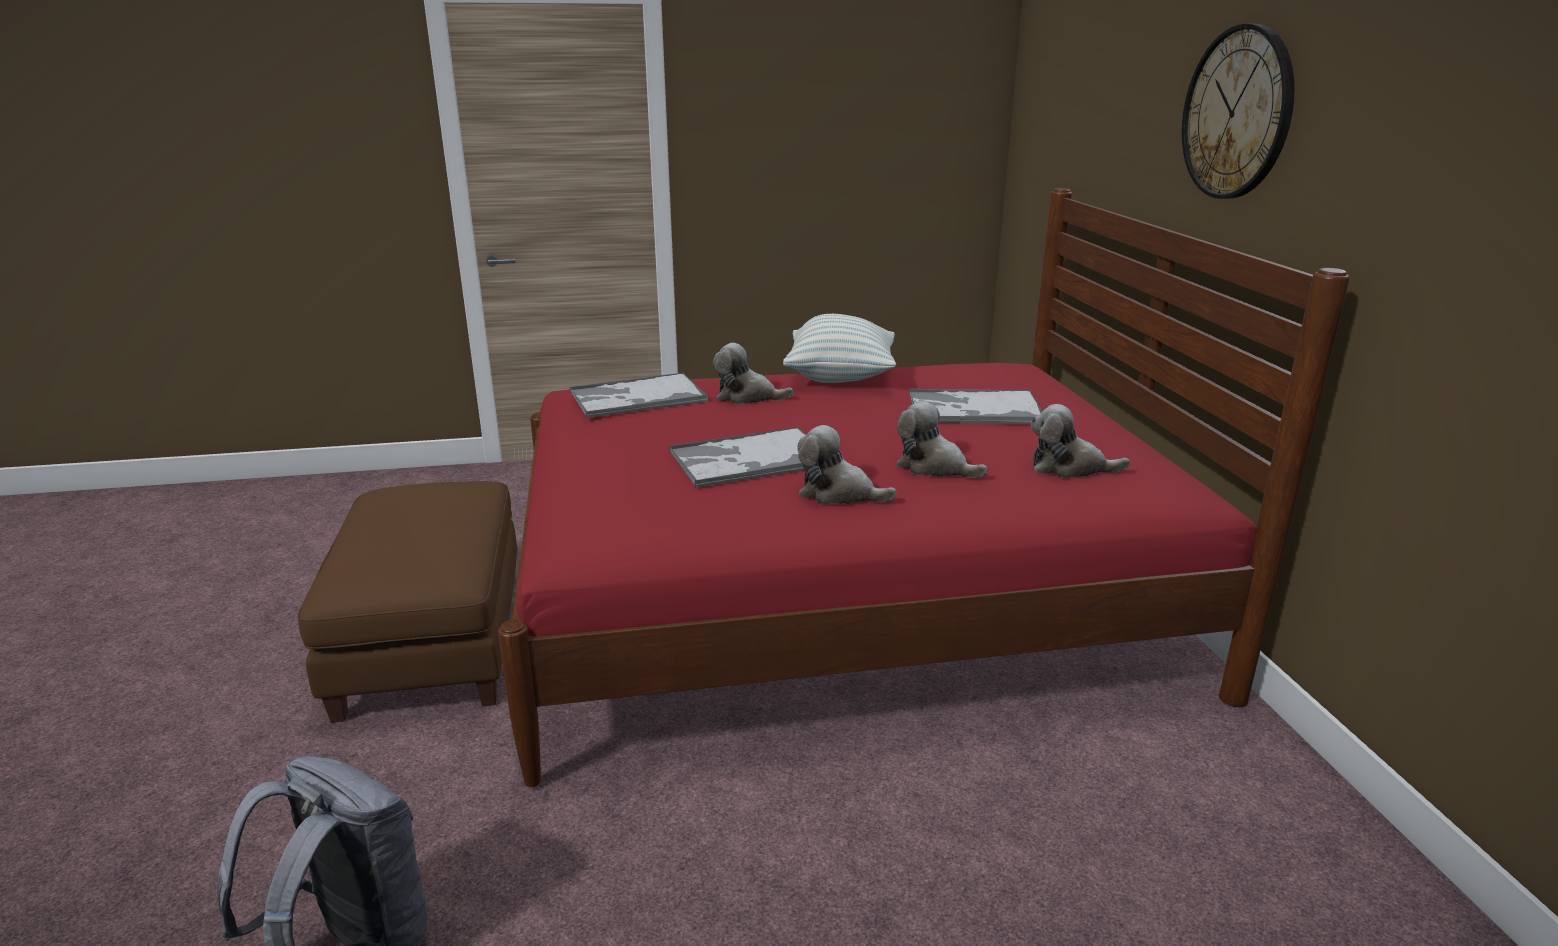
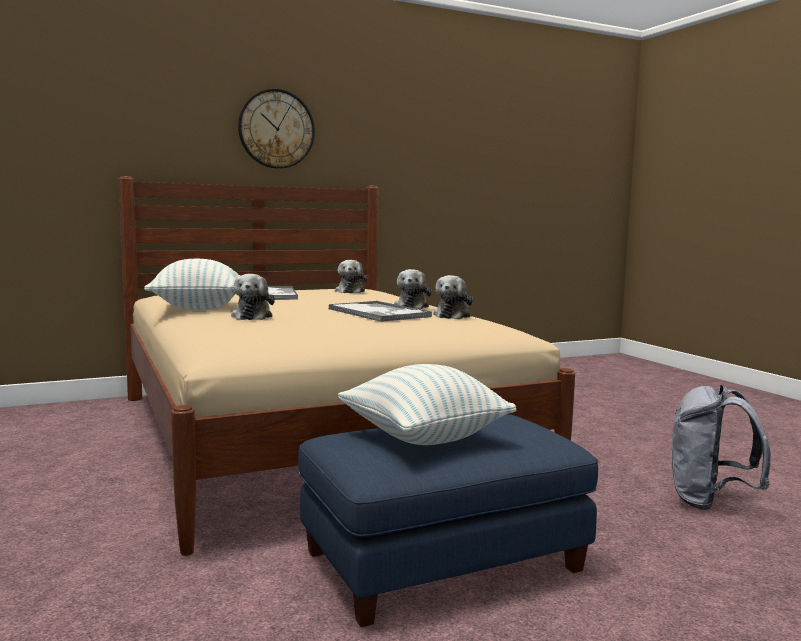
camera: 105 degrees left, 15 degrees down
(426, 519) = (424, 437): none -> pillow
(432, 643) = (444, 560): brown ottoman -> blue ottoman
(636, 397) = (260, 332): tray -> none
(841, 602) = (311, 435): red bed -> beige bed
(934, 467) = (365, 299): plush toy -> plush toy (453, 315)

